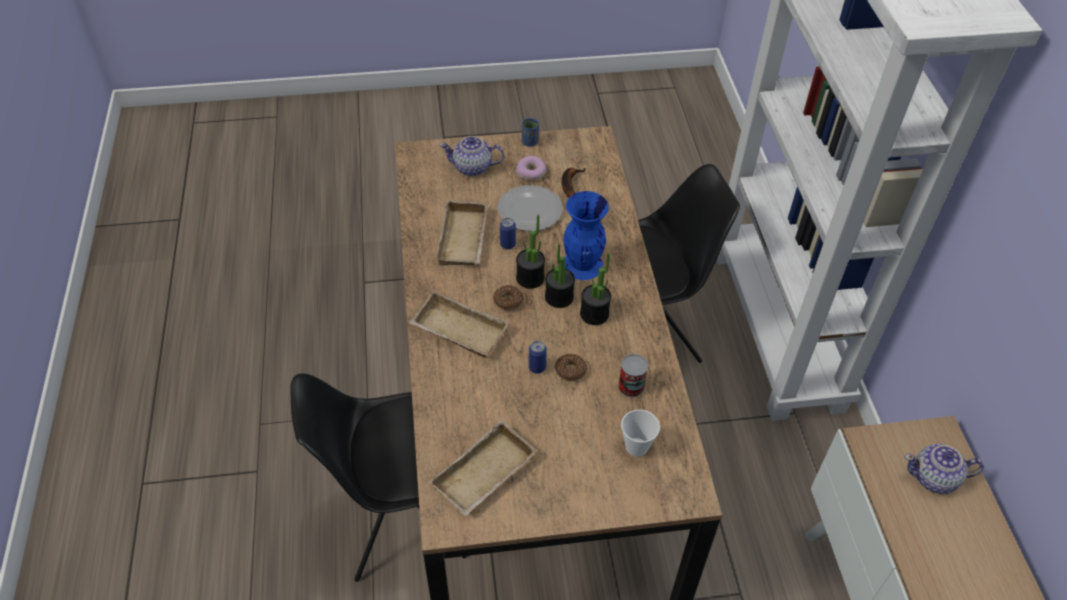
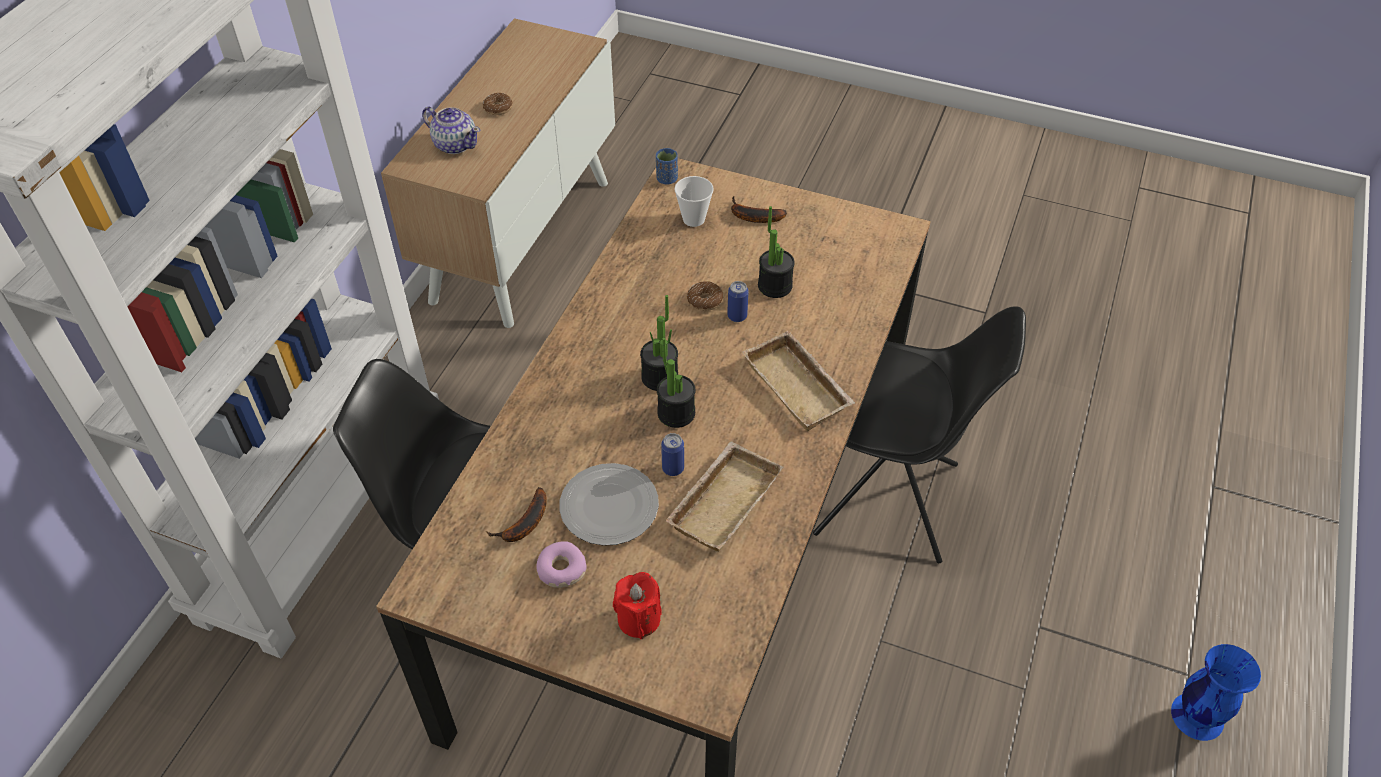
camera: 150 degrees left, 0 degrees up
(473, 168) = (638, 618): teapot -> red candle
(485, 476) = (846, 249): beige tray -> none
(508, 301) = (721, 396): donut -> donut (498, 108)
(530, 142) = (520, 629): blue cup -> blue cup (667, 179)
(583, 265) = (602, 403): blue vase -> blue vase (1197, 715)
(588, 474) = (752, 217): none -> banana
(594, 314) = (635, 343): potted plant -> potted plant (775, 286)
(631, 386) = (657, 265): can -> none

